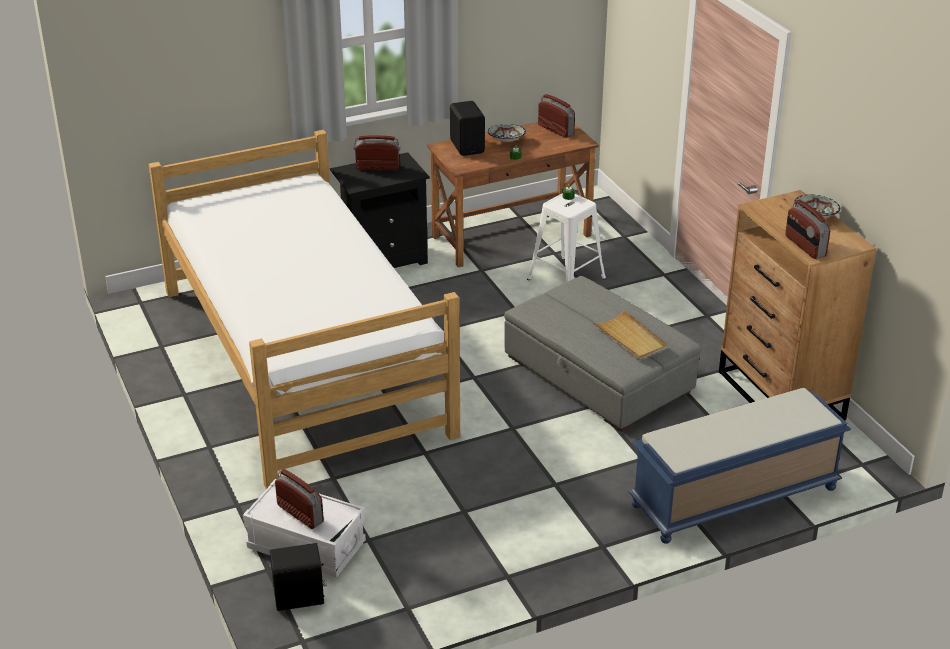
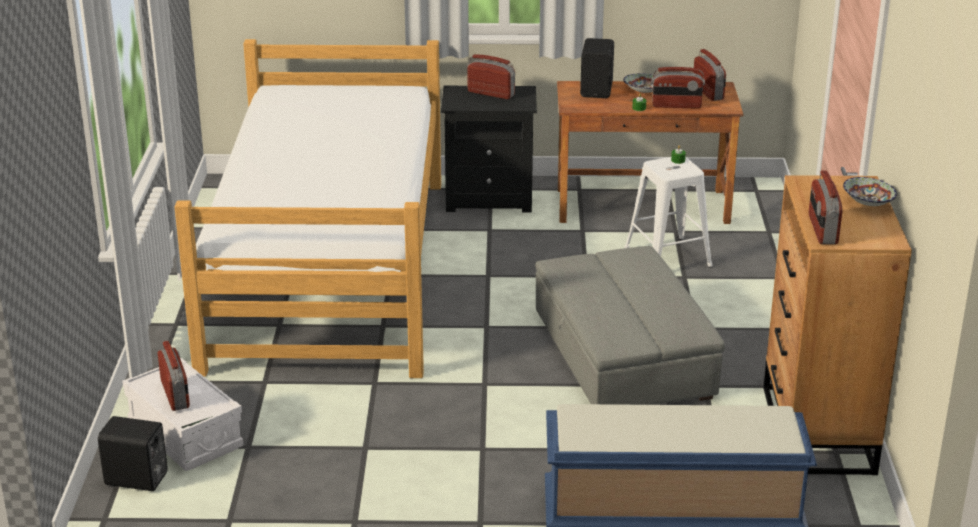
camera: 25 degrees right, 5 degrees down
(542, 148) = (676, 106): none -> radio
(630, 338) = (646, 315): beige tray -> none

